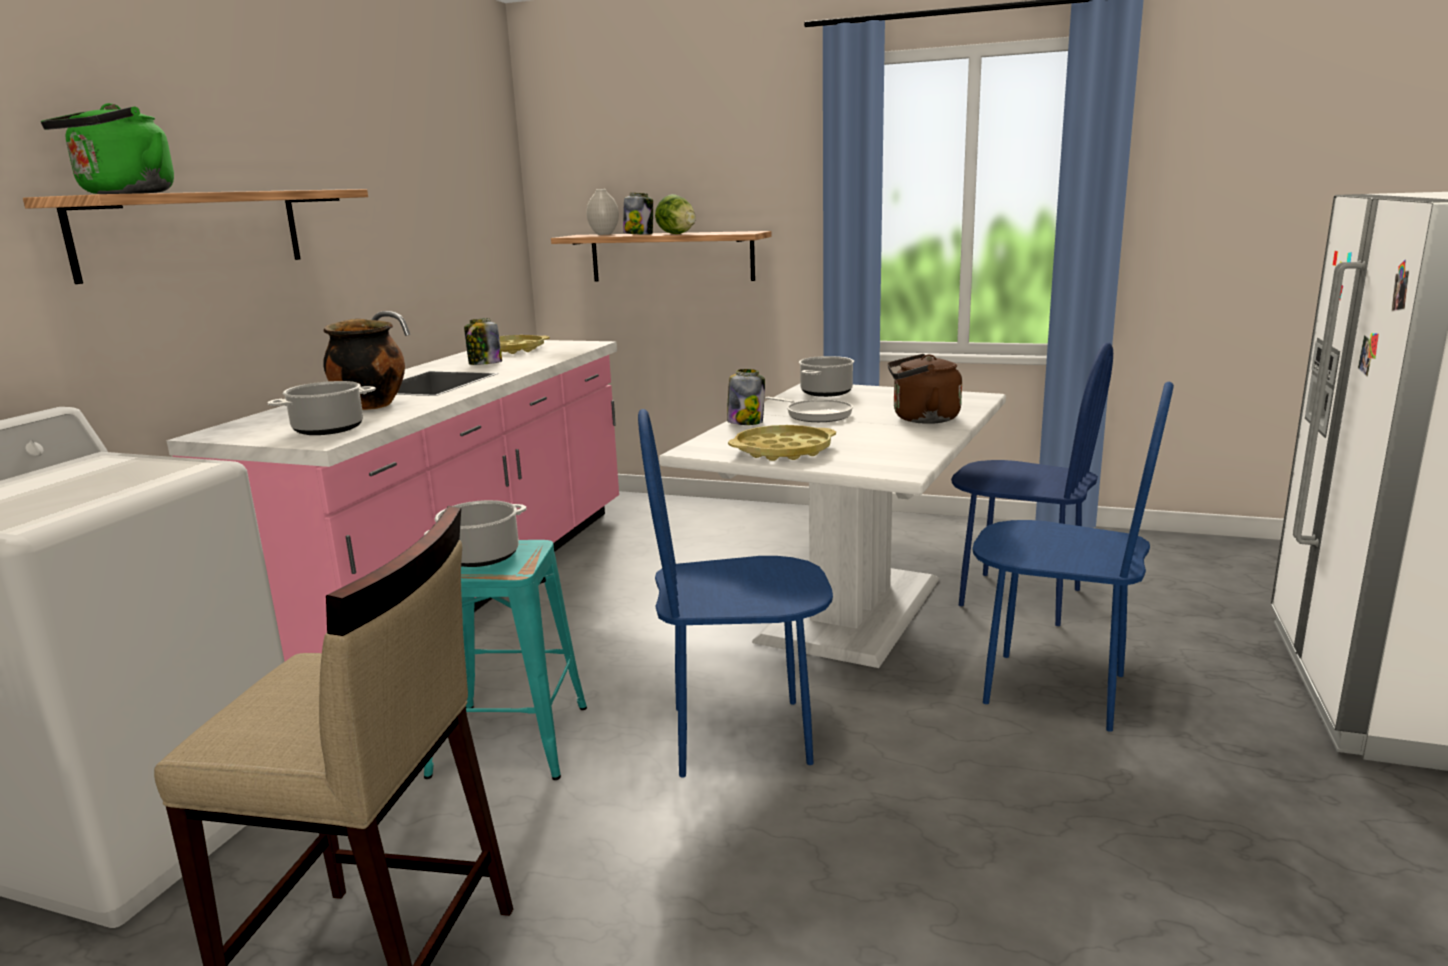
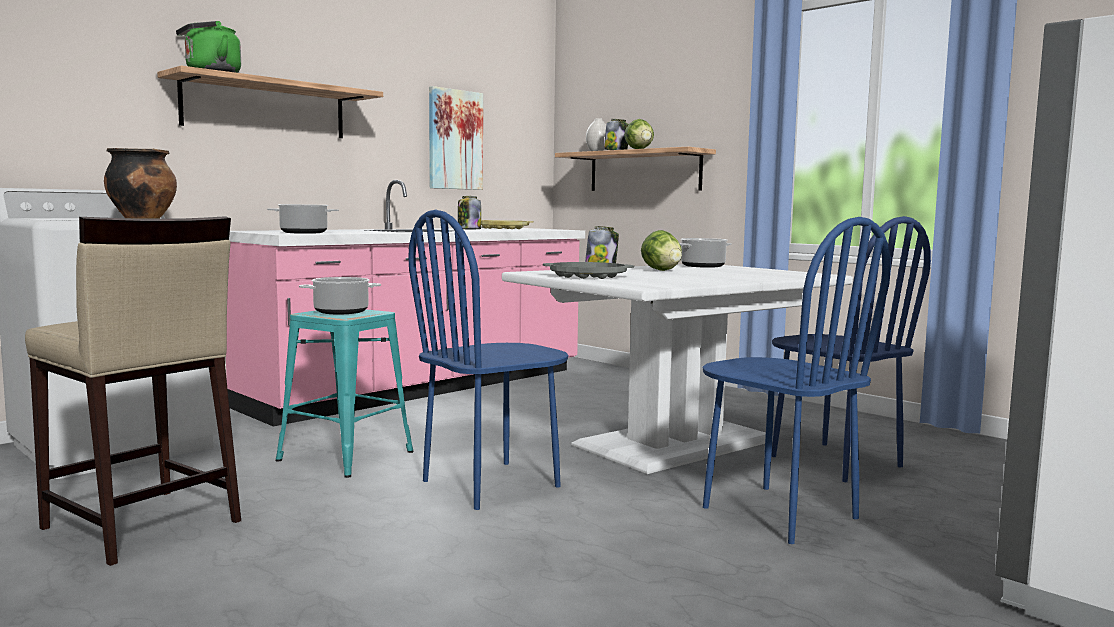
camera: 25 degrees right, 10 degrees down
(369, 405) = (352, 231): cooking pot -> cooking pot (143, 219)
(427, 234) = (455, 140): none -> picture
(740, 735) = (491, 484): blue chair -> blue chair turned 60 degrees counterclockwise
(783, 451) = (588, 276): yellow tray -> grey tray
(815, 415) = (662, 270): frying pan -> lettuce
(921, 419) = (737, 276): brown kettle -> none

